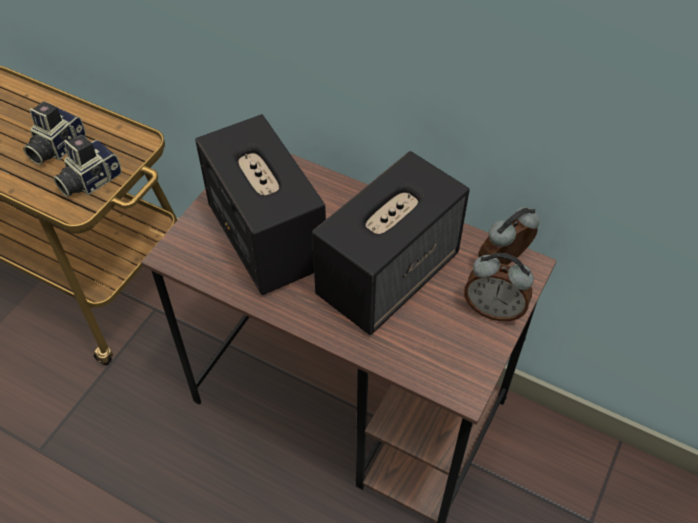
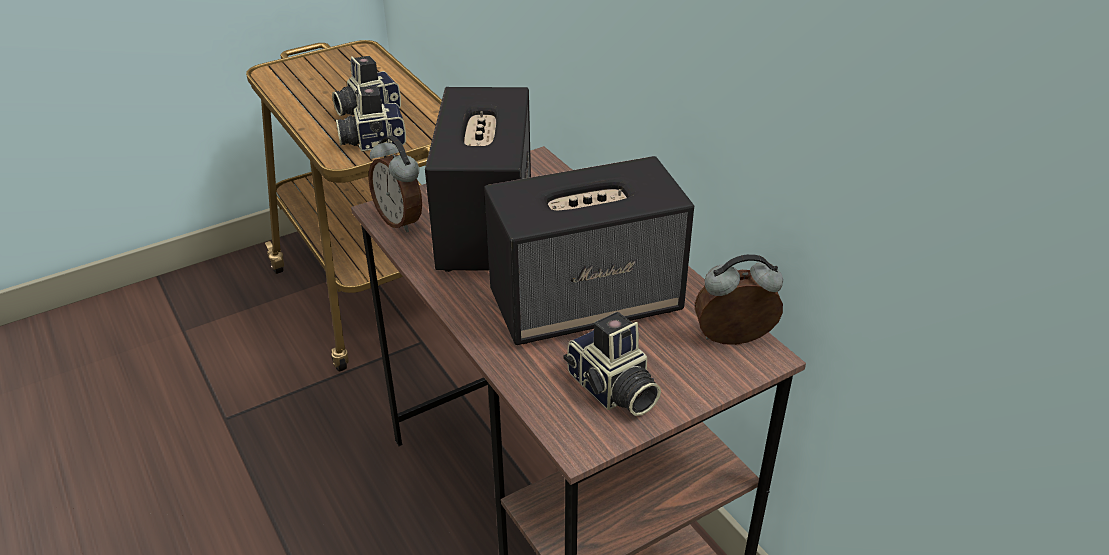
camera: 30 degrees right, 15 degrees down
(455, 340) = (611, 390): none -> camera
(493, 309) = (683, 379): alarm clock -> alarm clock (400, 220)

